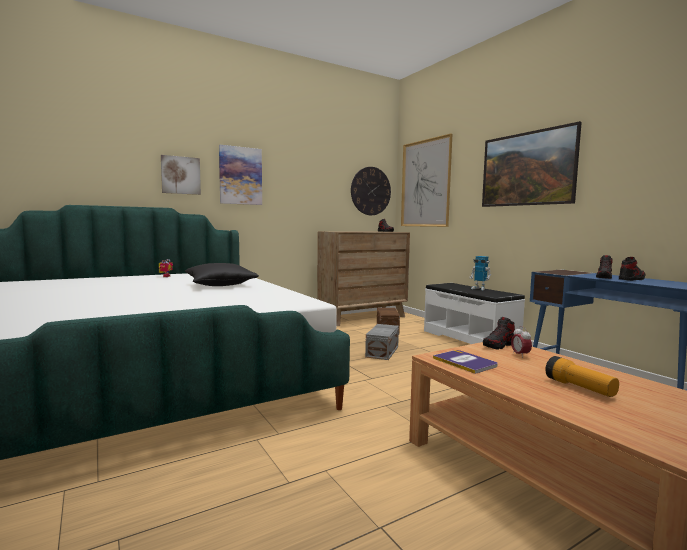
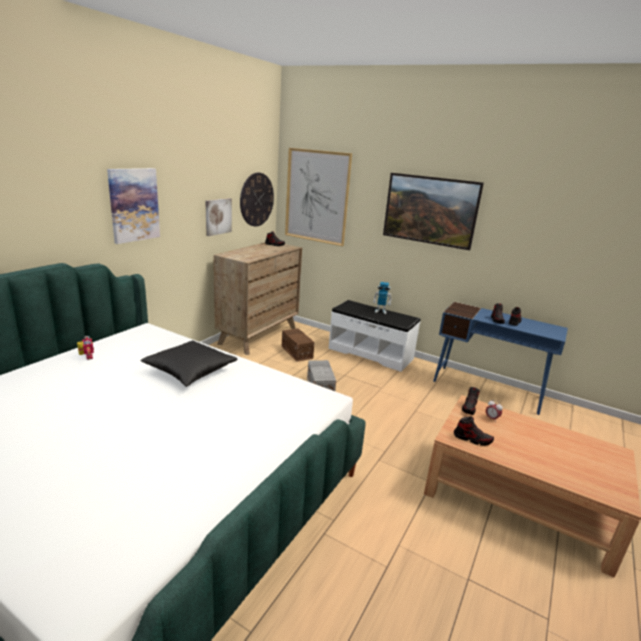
camera: 30 degrees left, 15 degrees up
(180, 175) = (66, 216): picture -> picture (217, 216)
(465, 362) = (472, 439): book -> shoe
(579, 388) = (550, 452): flashlight -> none

